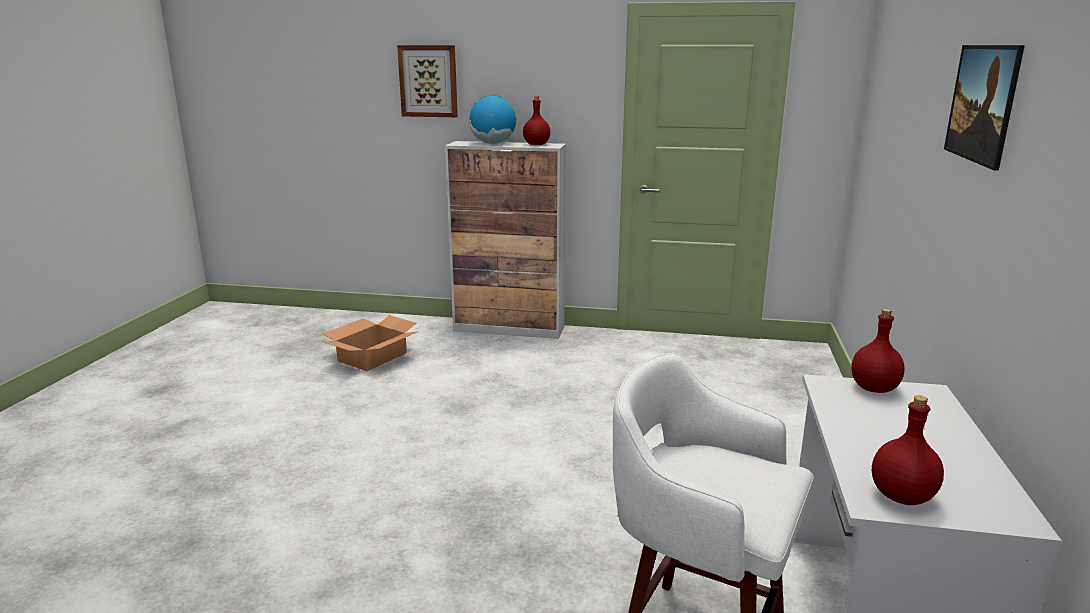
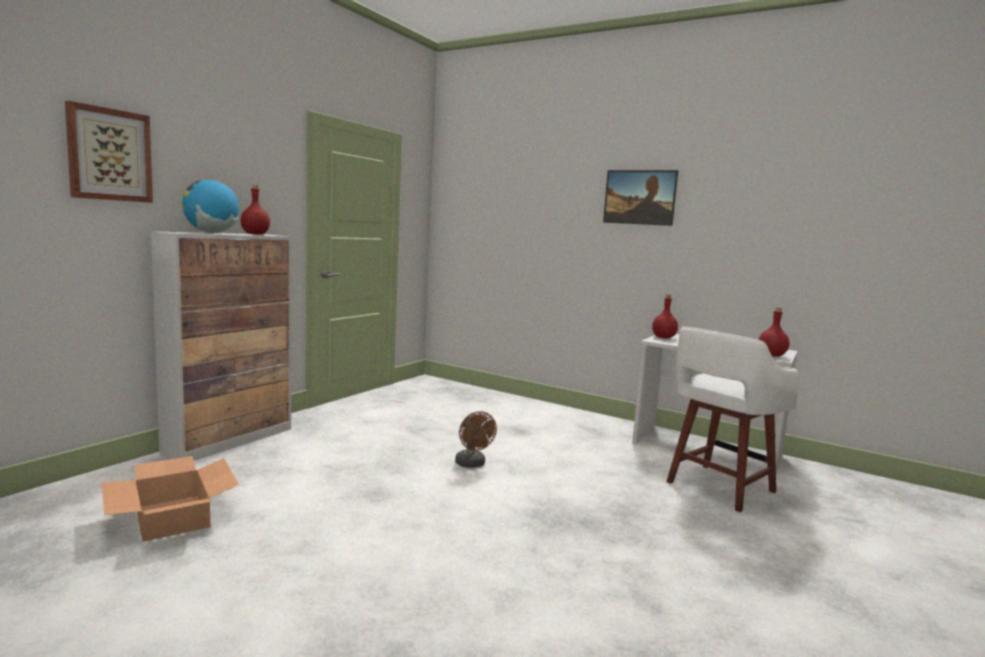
camera: 70 degrees left, 10 degrees down
(570, 435) = (472, 464): none -> brown fan

